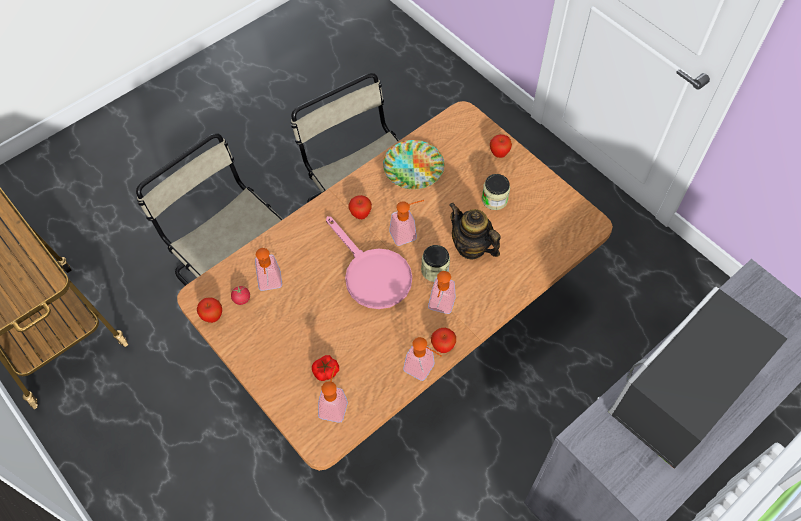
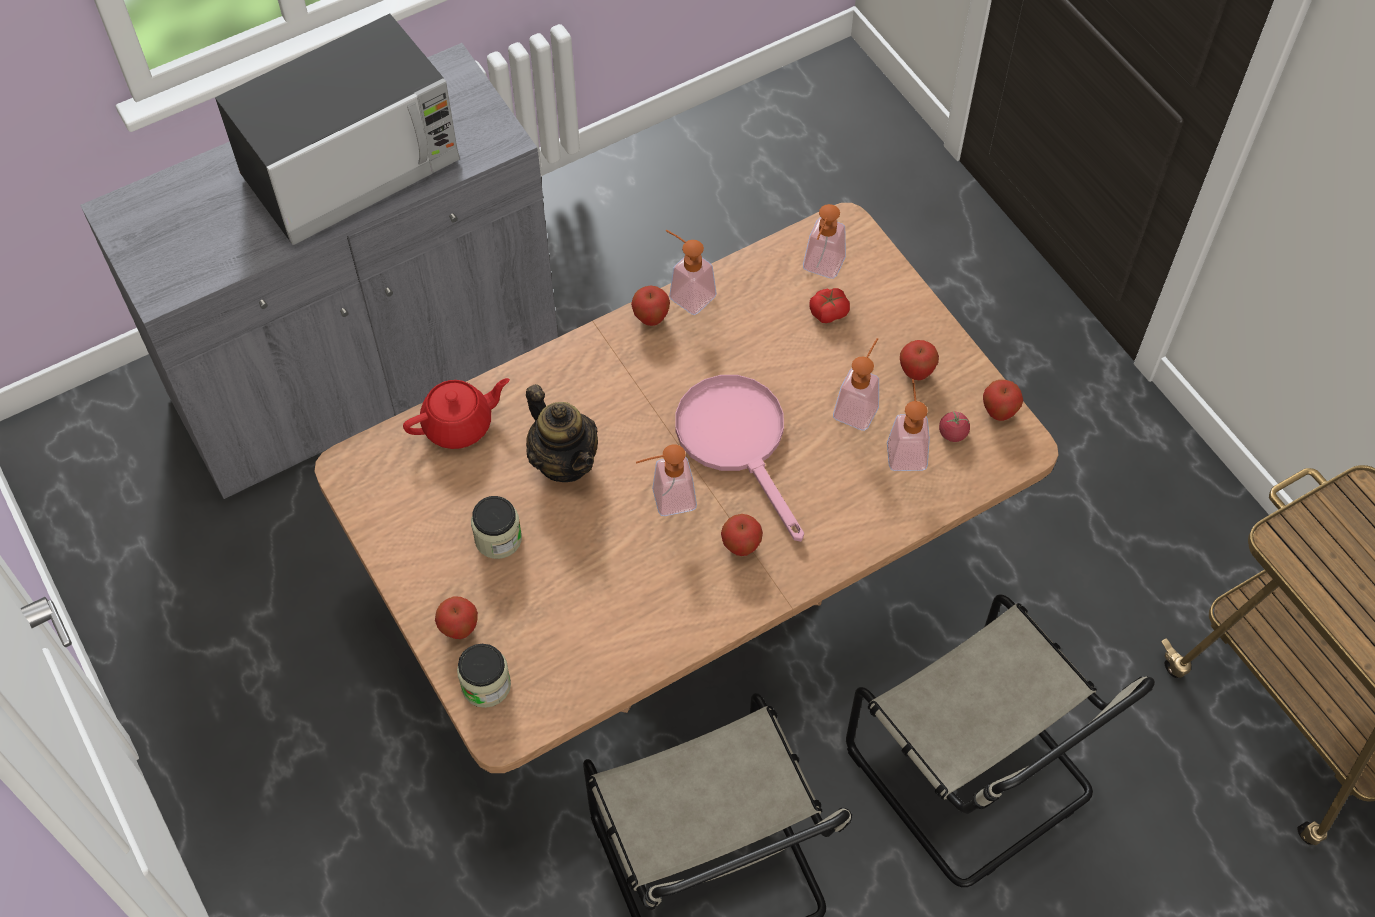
camera: 170 degrees left, 0 degrees up
(265, 336) = (916, 373): none -> apple
(413, 168) = (628, 624): plate -> none
(435, 270) = (634, 431): jar -> jar (486, 685)
(440, 307) = (640, 374): soap dispenser -> soap dispenser (859, 406)
(539, 258) = (459, 424): none -> red teapot

